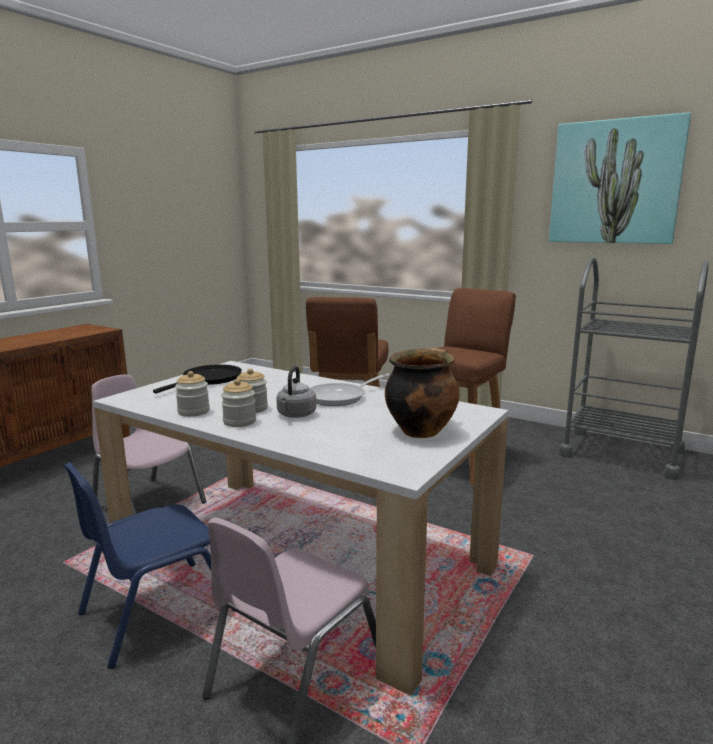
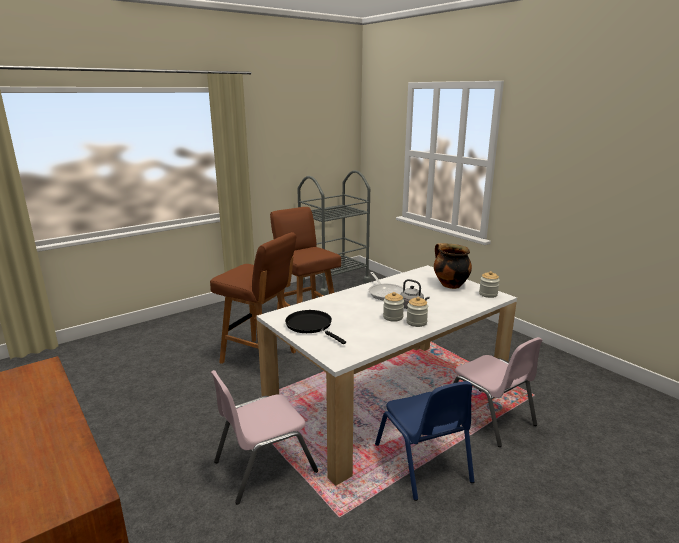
camera: 70 degrees left, 5 degrees up
(193, 412) = (389, 334): jar -> jar (488, 294)
(615, 182) = (296, 128): picture -> none

